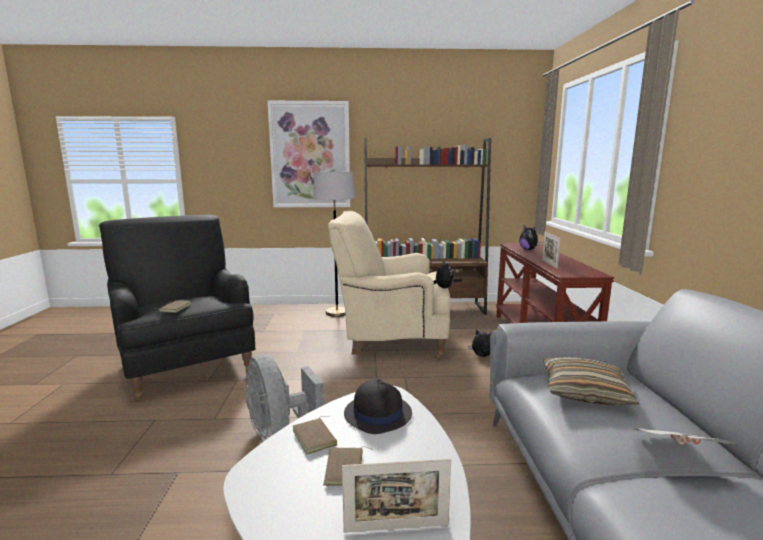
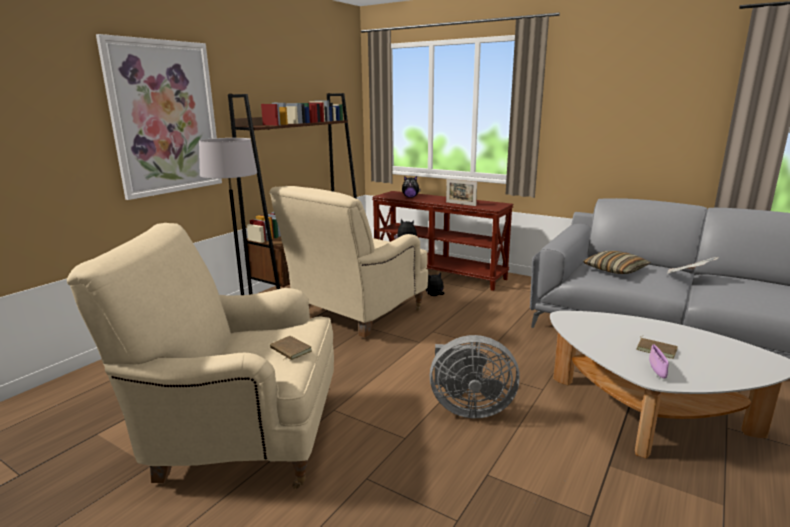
camera: 55 degrees left, 5 degrees up
(186, 365) = (241, 437): black armchair -> beige armchair
(275, 476) = (657, 371): none -> purple bowl
(316, 437) = (614, 350): brown book -> none
(377, 413) = (592, 325): black hat -> none
(396, 528) = (717, 350): picture frame -> none

